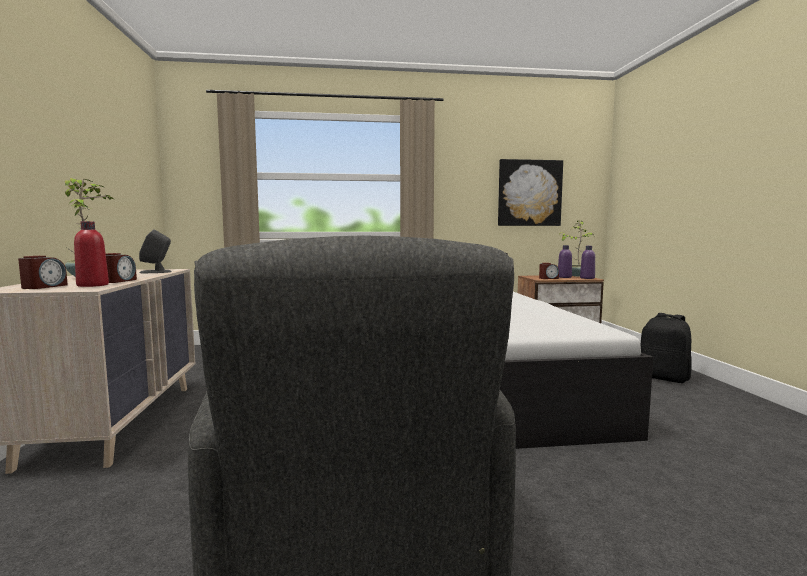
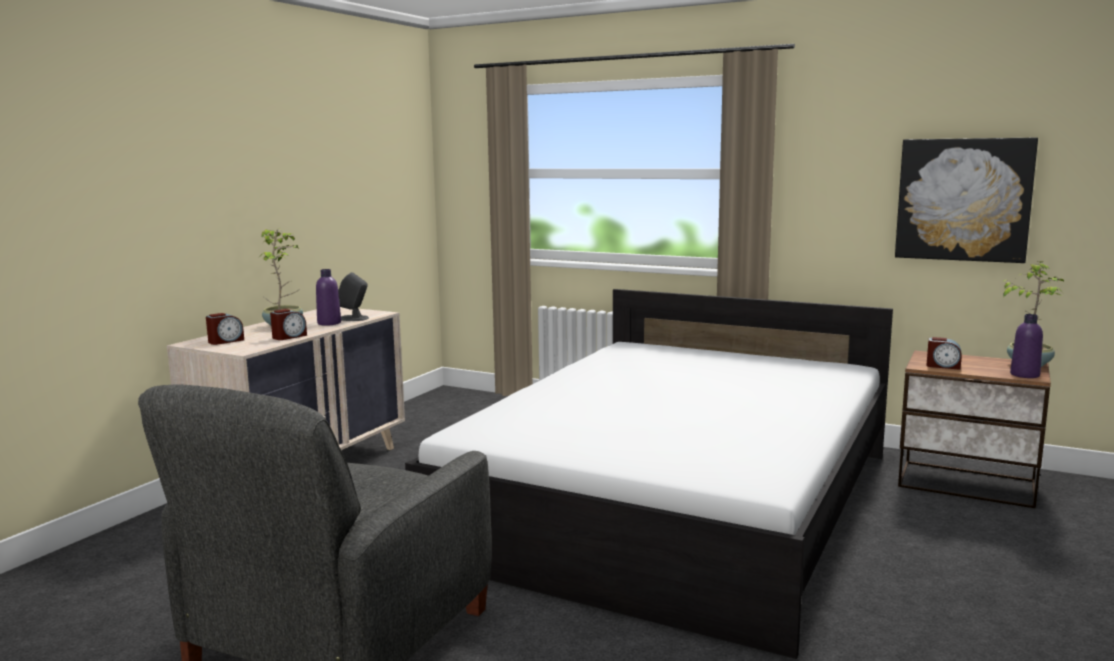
camera: 35 degrees right, 5 degrees up
(92, 285) = (258, 343): red bottle -> none
(564, 277) = (987, 366): purple bottle -> purple bottle (329, 323)
(663, 378) = (1044, 589): black backpack -> none

